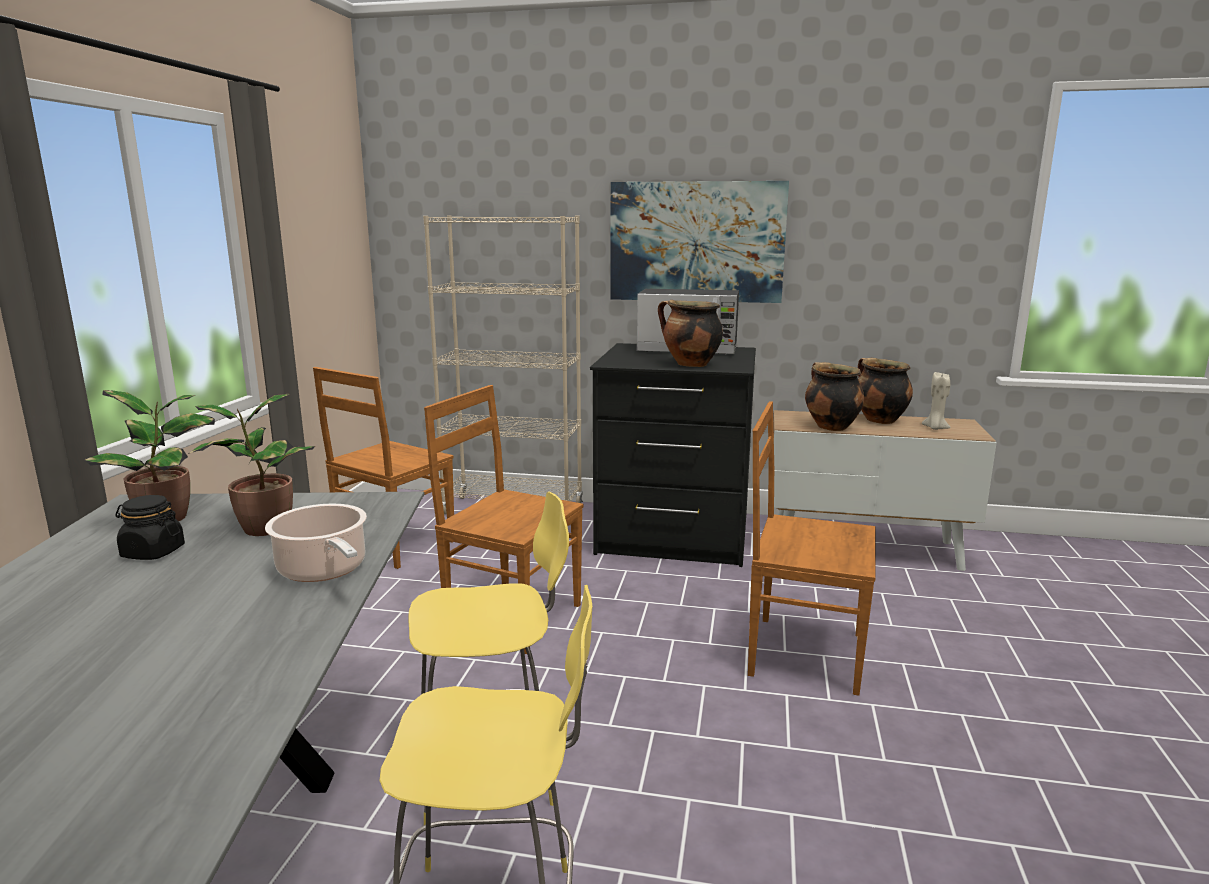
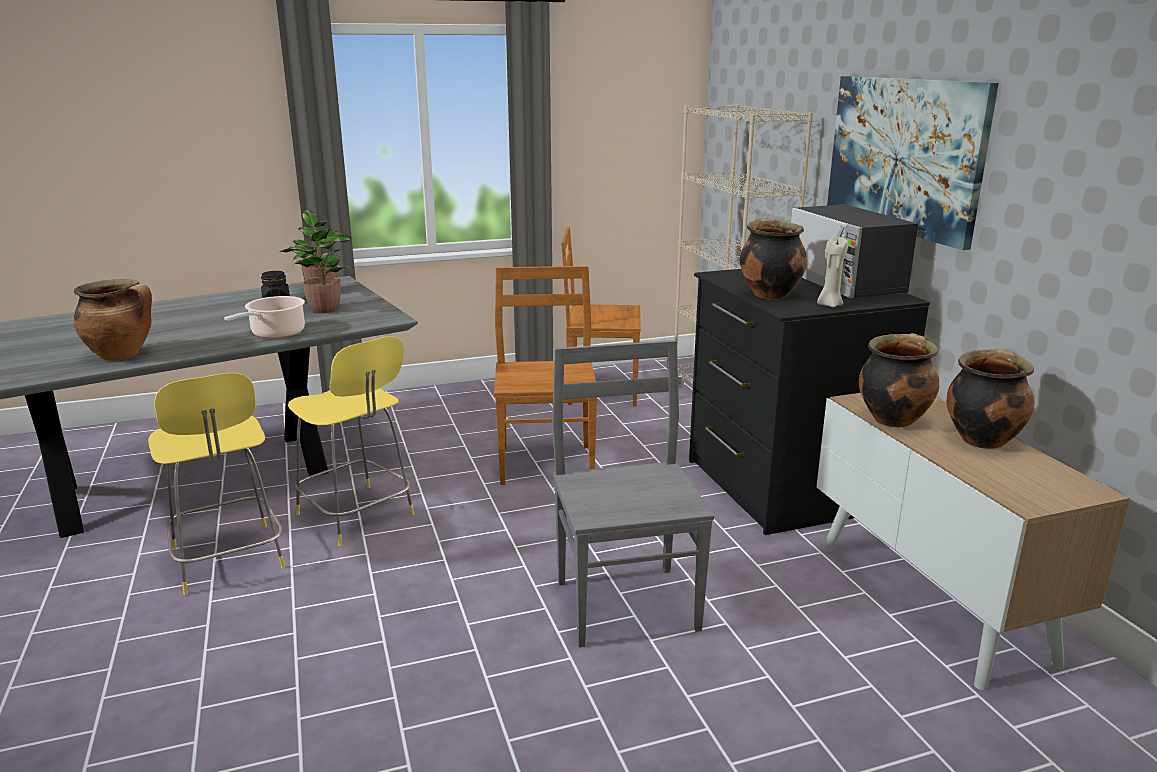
camera: 60 degrees right, 5 degrees up
(202, 711) = (123, 355): none -> cooking pot
(802, 653) = (626, 602): brown chair -> grey chair
(935, 428) = (1011, 475): beige candle -> beige candle (829, 305)

